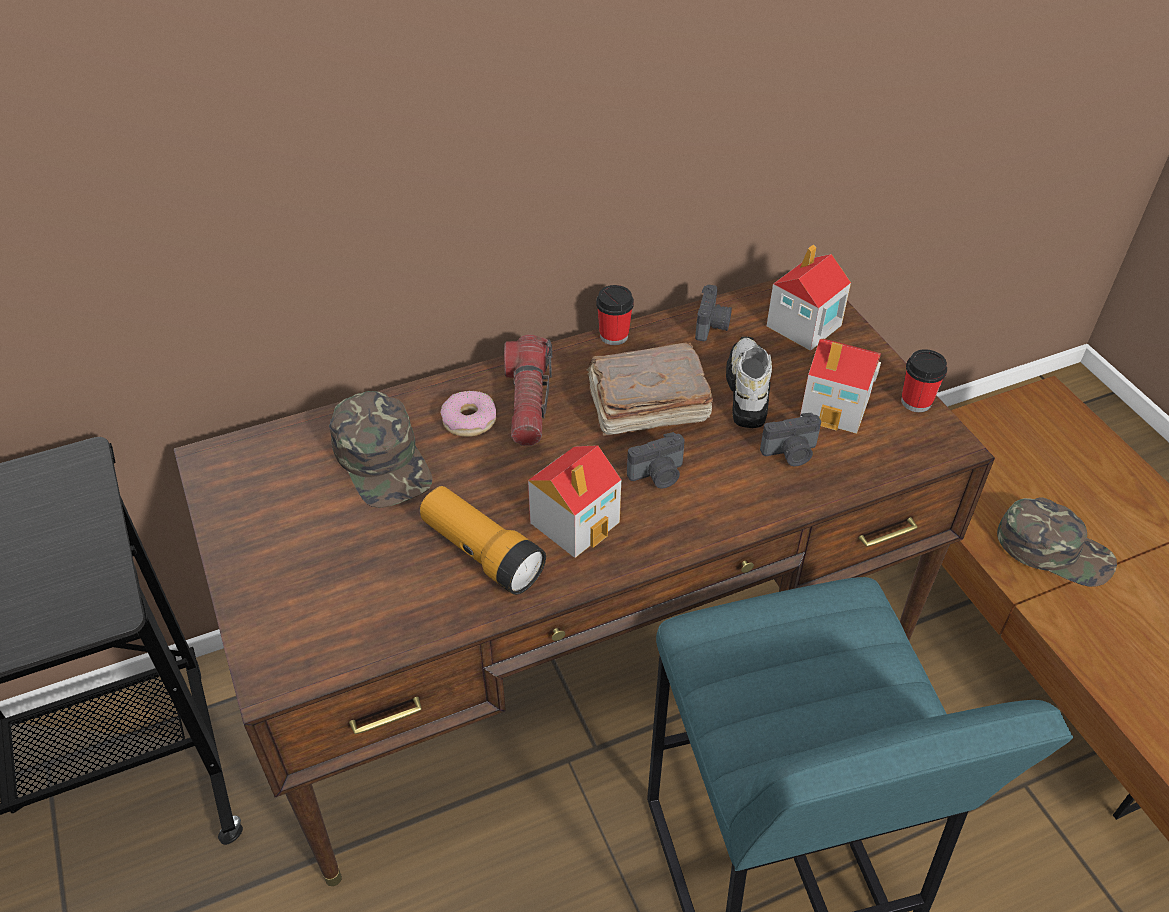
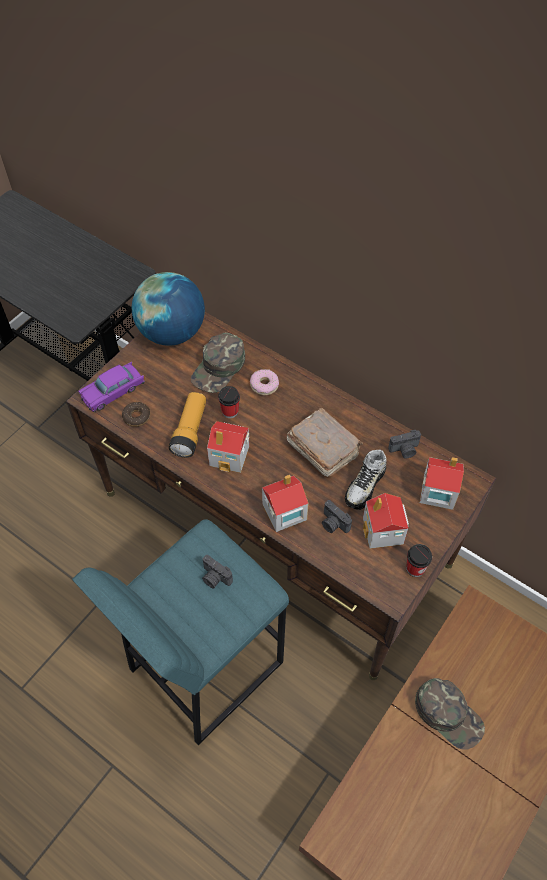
camera: 60 degrees right, 10 degrees up
(244, 490) = (172, 333): none -> globe
(294, 632) = (113, 391): none -> purple toy car
(385, 619) = (136, 417): none -> donut
(528, 402) = (292, 401): flashlight -> none
(614, 336) = (364, 412): cup -> cup (230, 411)
(658, 475) = (280, 474): camera -> camera (215, 578)
(733, 501) = (284, 512): none -> toy house
(746, 391) = (365, 486): shoe -> shoe turned 150 degrees clockwise
(1054, 549) = (449, 714): green cap -> green cap turned 45 degrees counterclockwise

